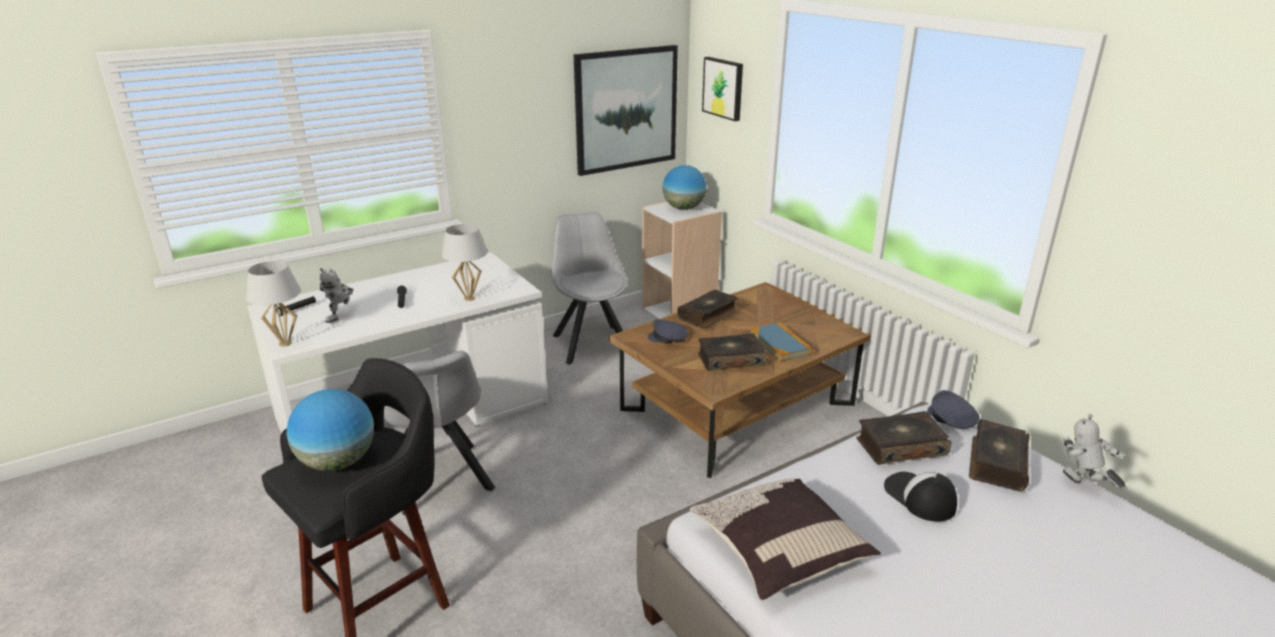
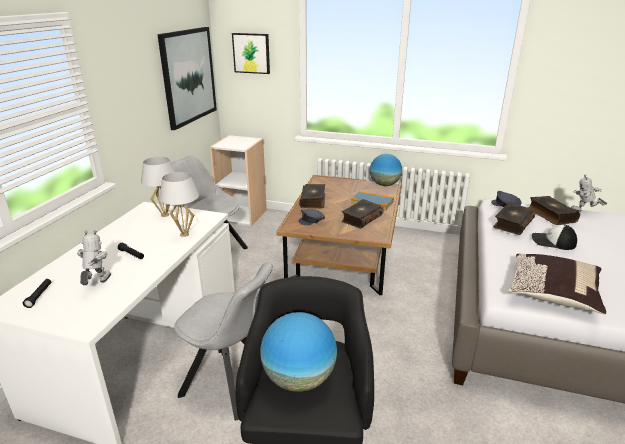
camera: 40 degrees left, 0 degrees up
(285, 343) = (78, 325): white table lamp -> white table lamp (164, 215)
(342, 317) = (97, 284): toy robot -> toy robot turned 150 degrees counterclockwise
(683, 208) = (238, 141): globe -> globe (384, 185)

